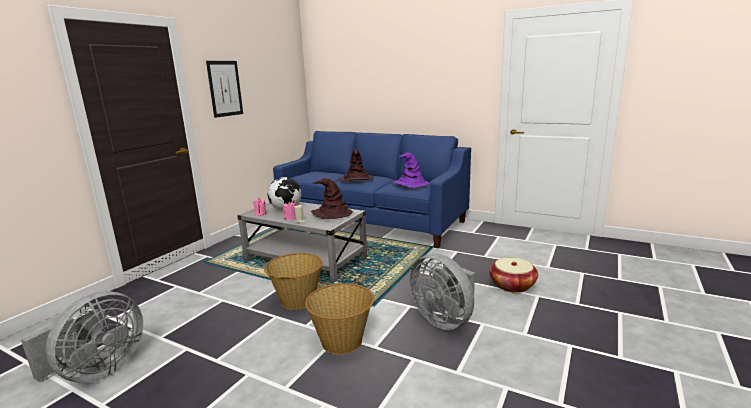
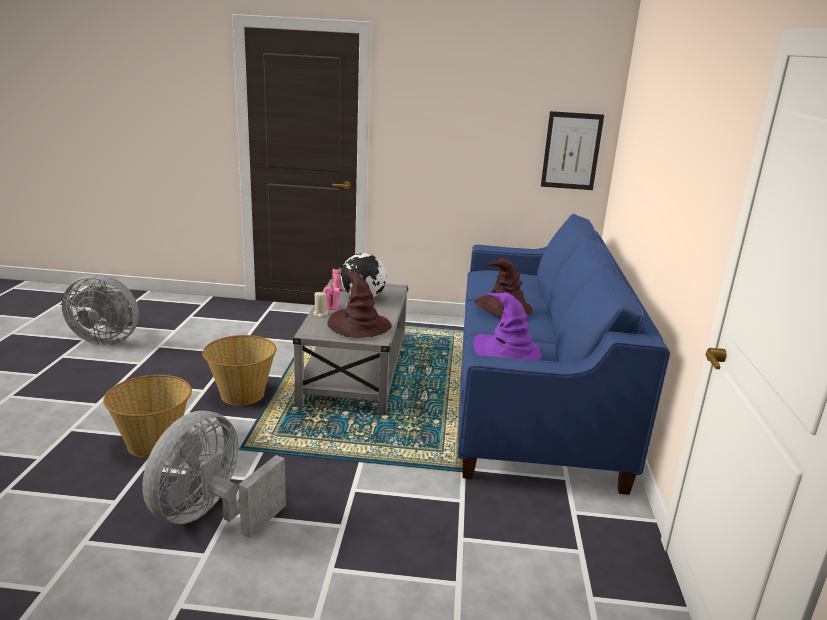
camera: 65 degrees right, 5 degrees up
(225, 88) = (431, 118): picture -> picture (571, 151)
(512, 285) = (347, 583): basket -> none

